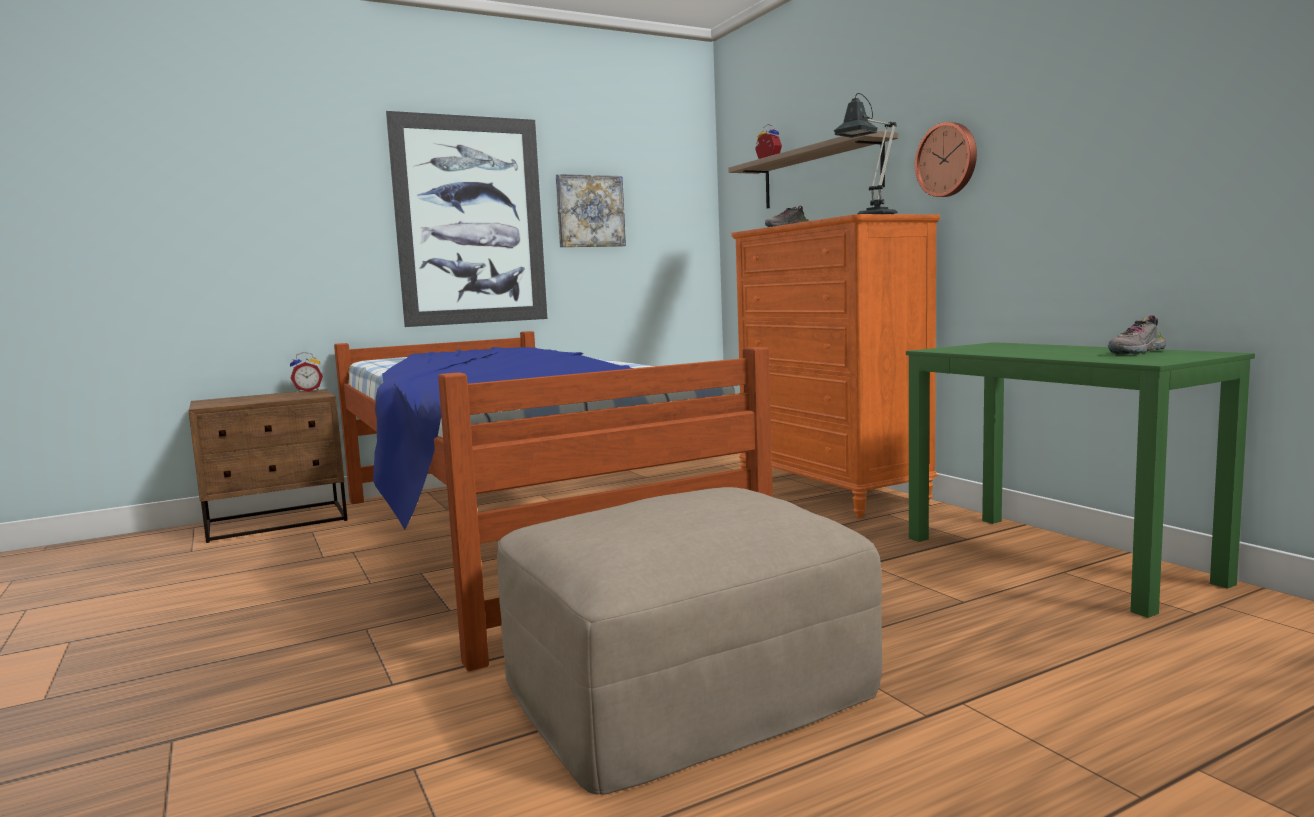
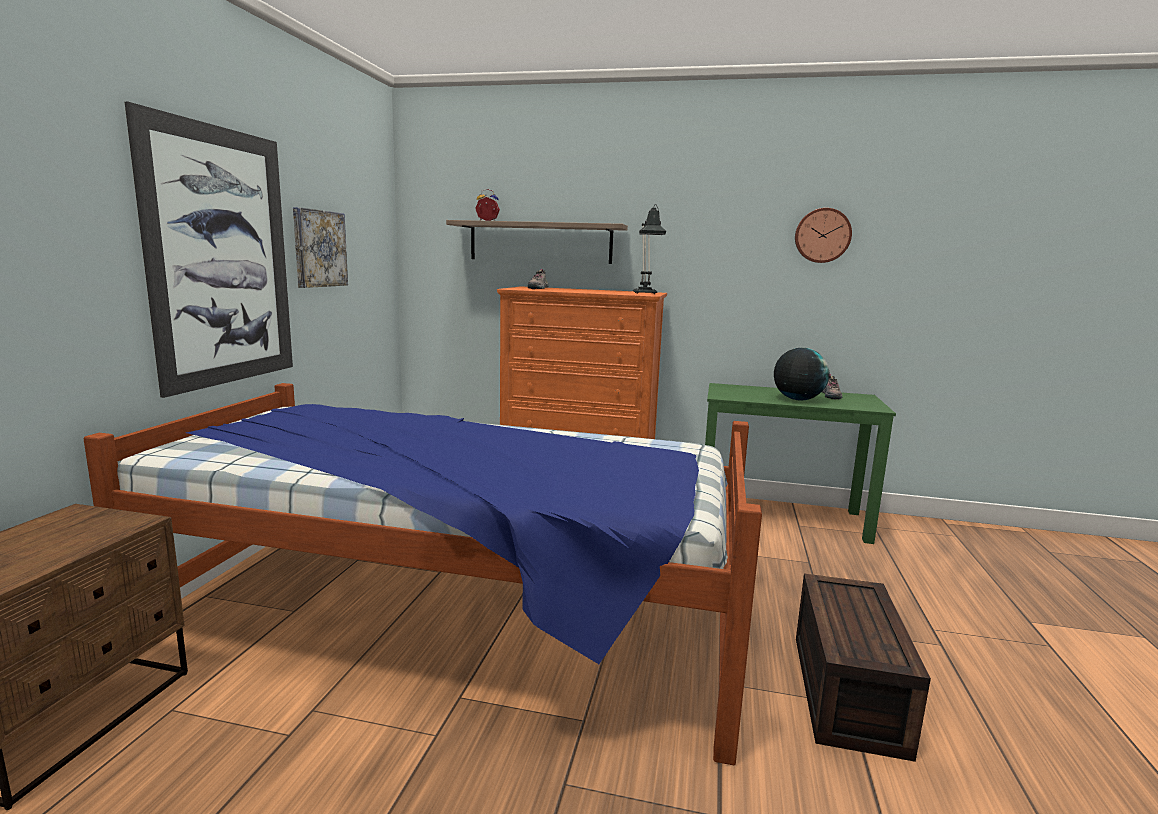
camera: 50 degrees left, 5 degrees up
(308, 391) = (63, 514): alarm clock -> none
(684, 685) = (844, 690): beige ottoman -> brown storage box
(947, 160) = (673, 255): wall clock -> wall clock (822, 235)
(1046, 353) = (797, 399): none -> globe

